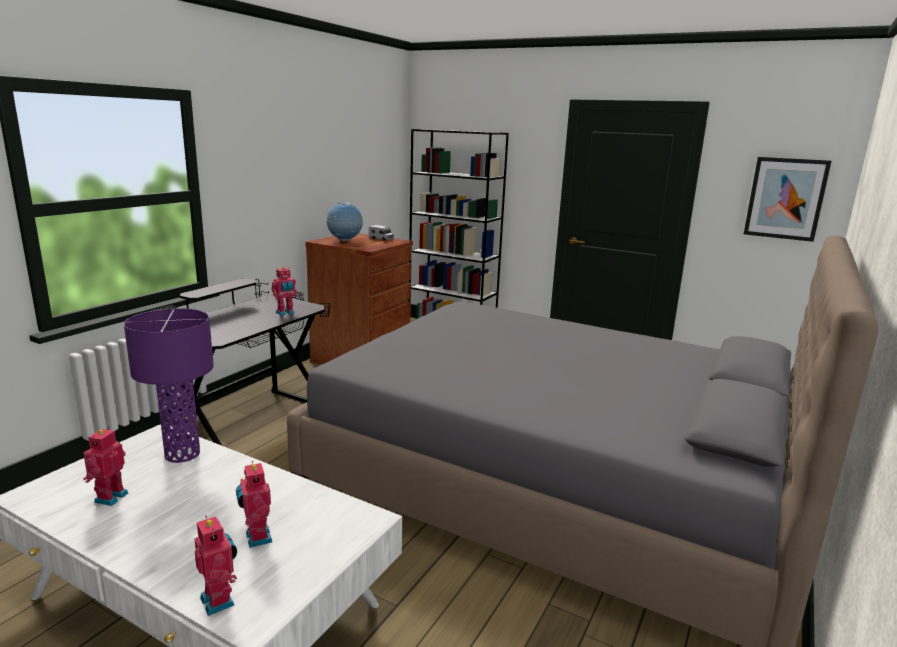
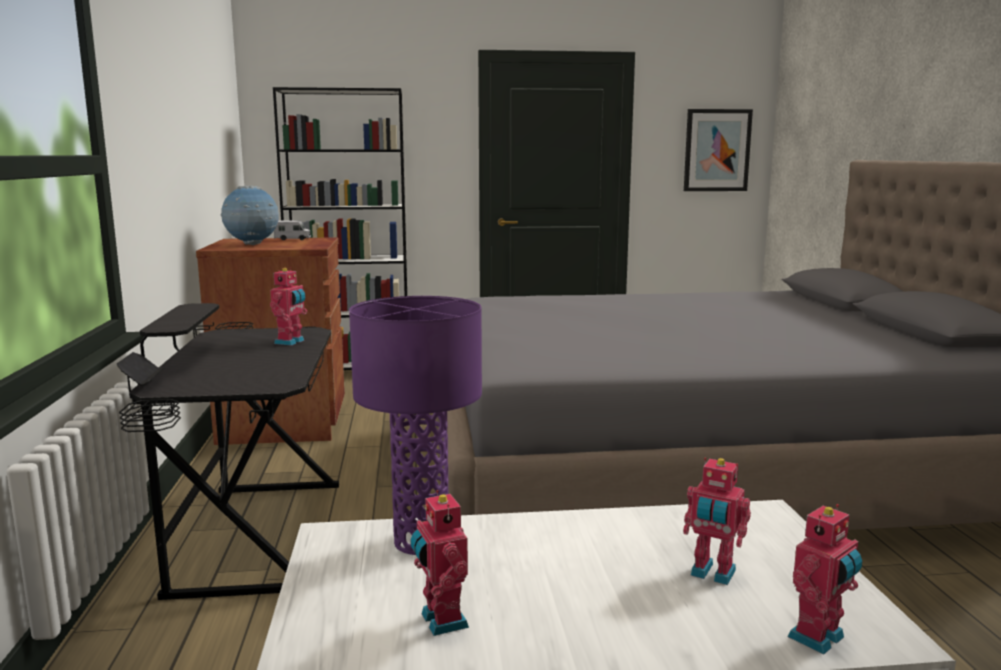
camera: 35 degrees left, 5 degrees down
(220, 600) = (819, 638): toy robot -> toy robot turned 120 degrees clockwise

